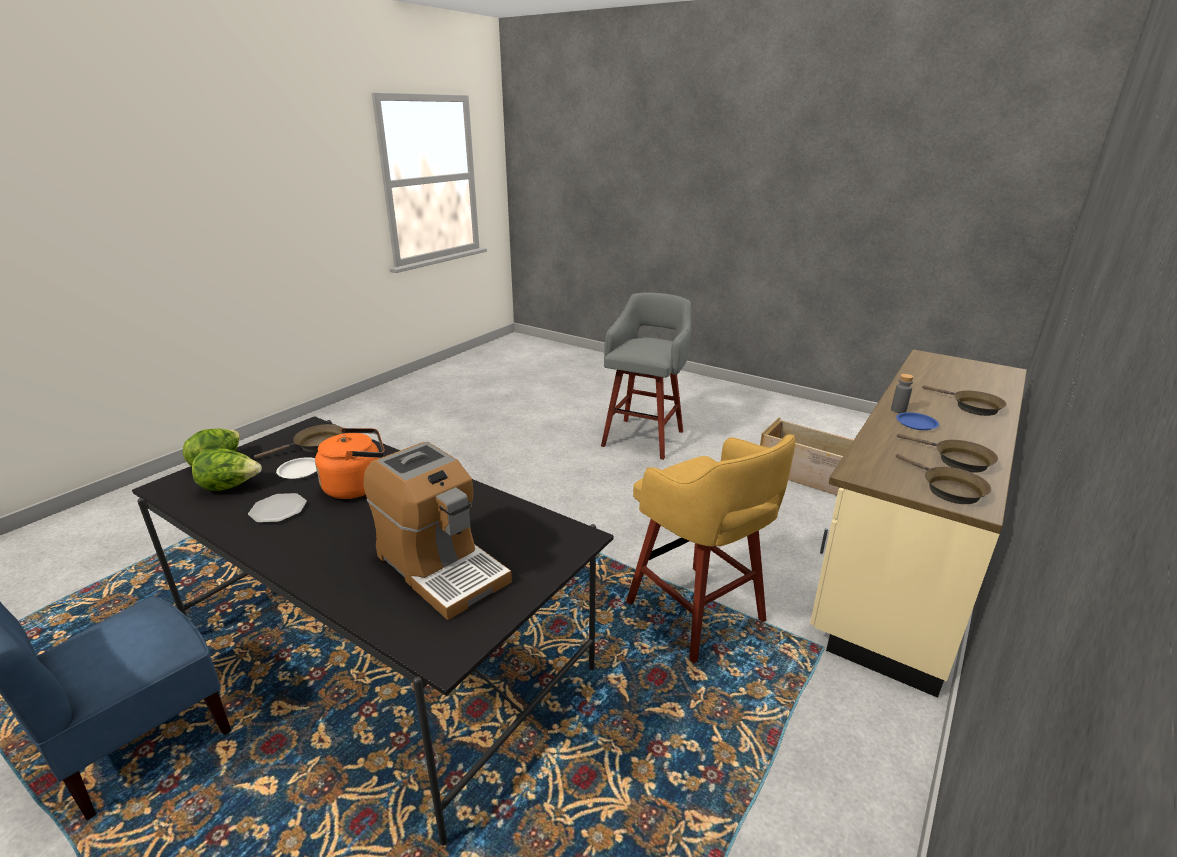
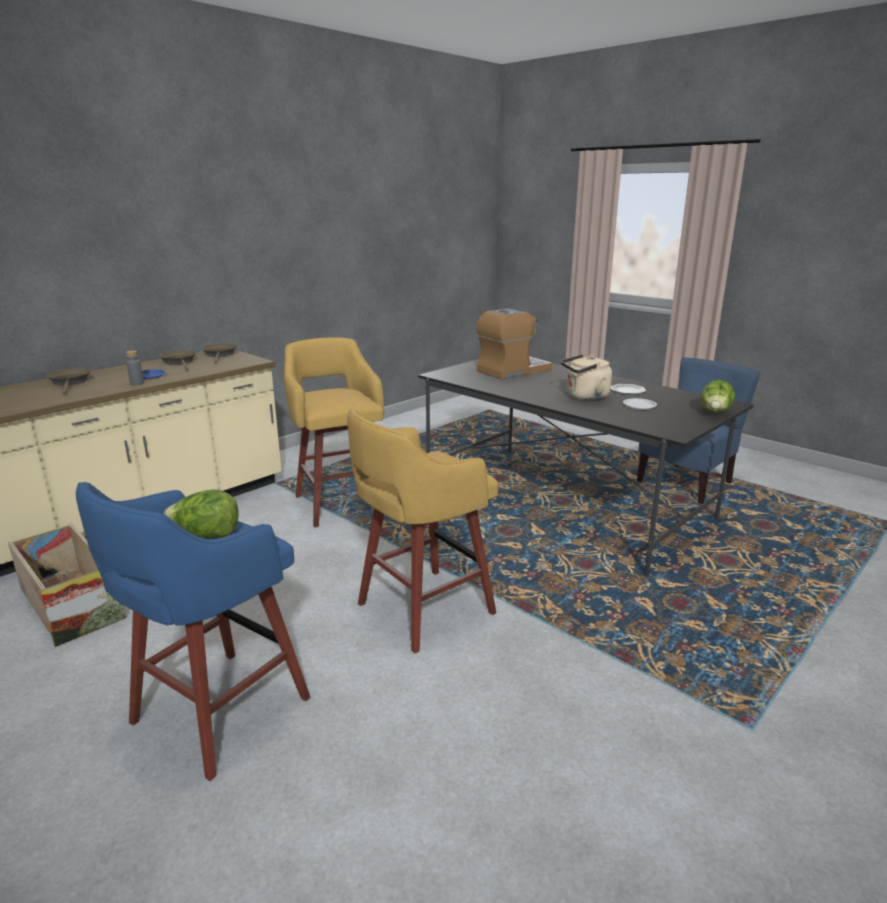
camera: 170 degrees left, 5 degrees down
(230, 487) = (680, 401): lettuce -> lettuce (206, 535)
(316, 445) = (648, 419): brown frying pan -> none
(358, 486) = (585, 397): orange kettle -> beige kettle
(441, 567) = (512, 371): coffee machine -> coffee machine turned 90 degrees clockwise
(552, 495) = (421, 610): none -> yellow stool
(644, 437) = (216, 713): grey stool -> blue stool

